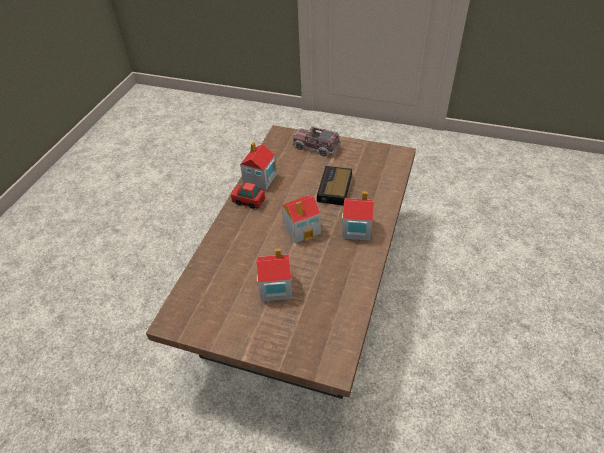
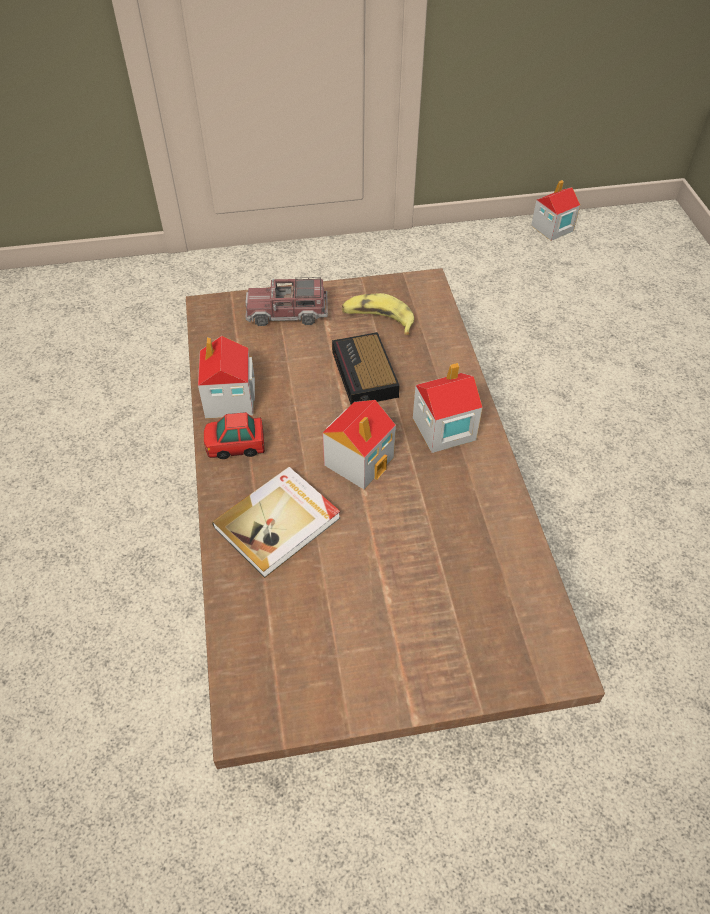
camera: 30 degrees left, 5 degrees up
(244, 243) = (279, 523): none -> book
(275, 287) = (383, 577): toy house -> toy house (551, 228)
(360, 164) = (378, 319): none -> banana

